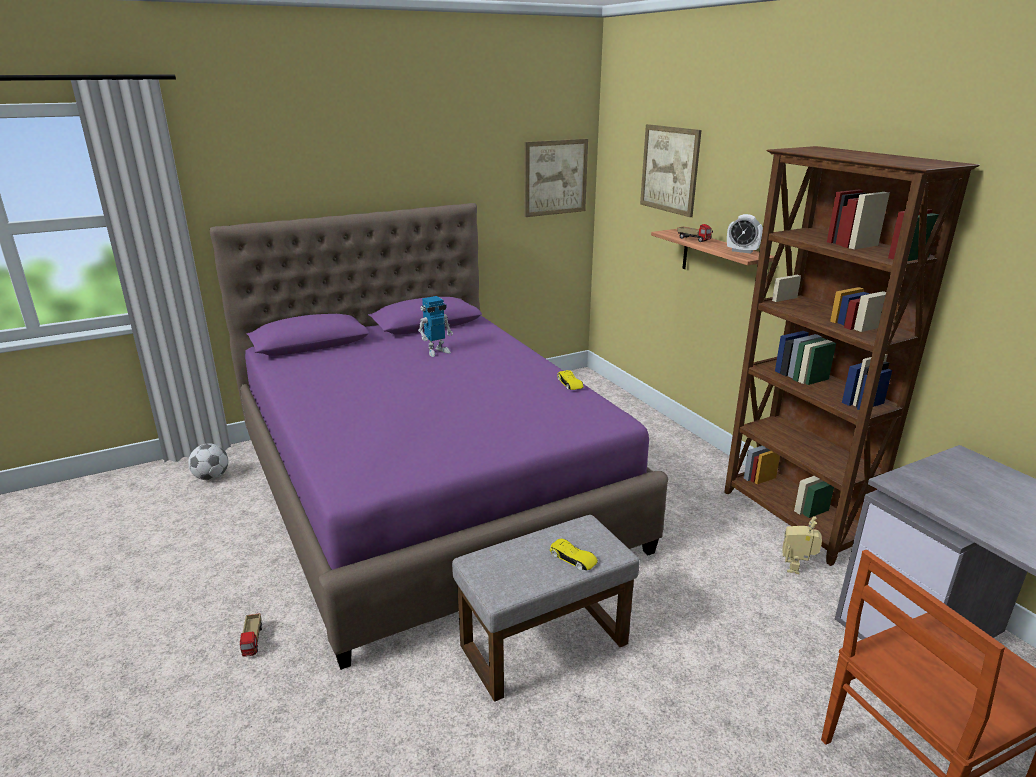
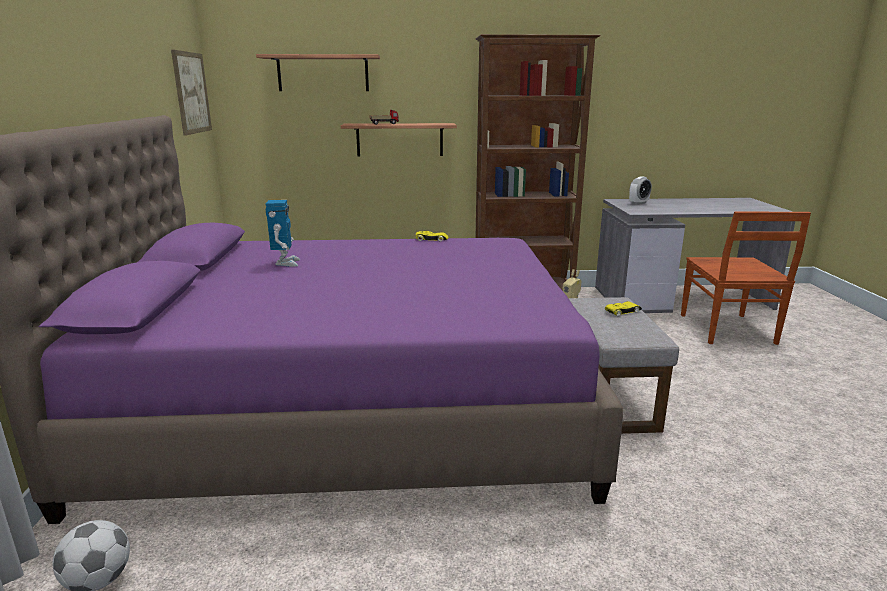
camera: 65 degrees left, 5 degrees down
(253, 641) = (538, 562): toy truck -> none
(669, 169) = (323, 73): picture -> shelf
(742, 251) = (432, 123): alarm clock -> alarm clock (638, 203)

